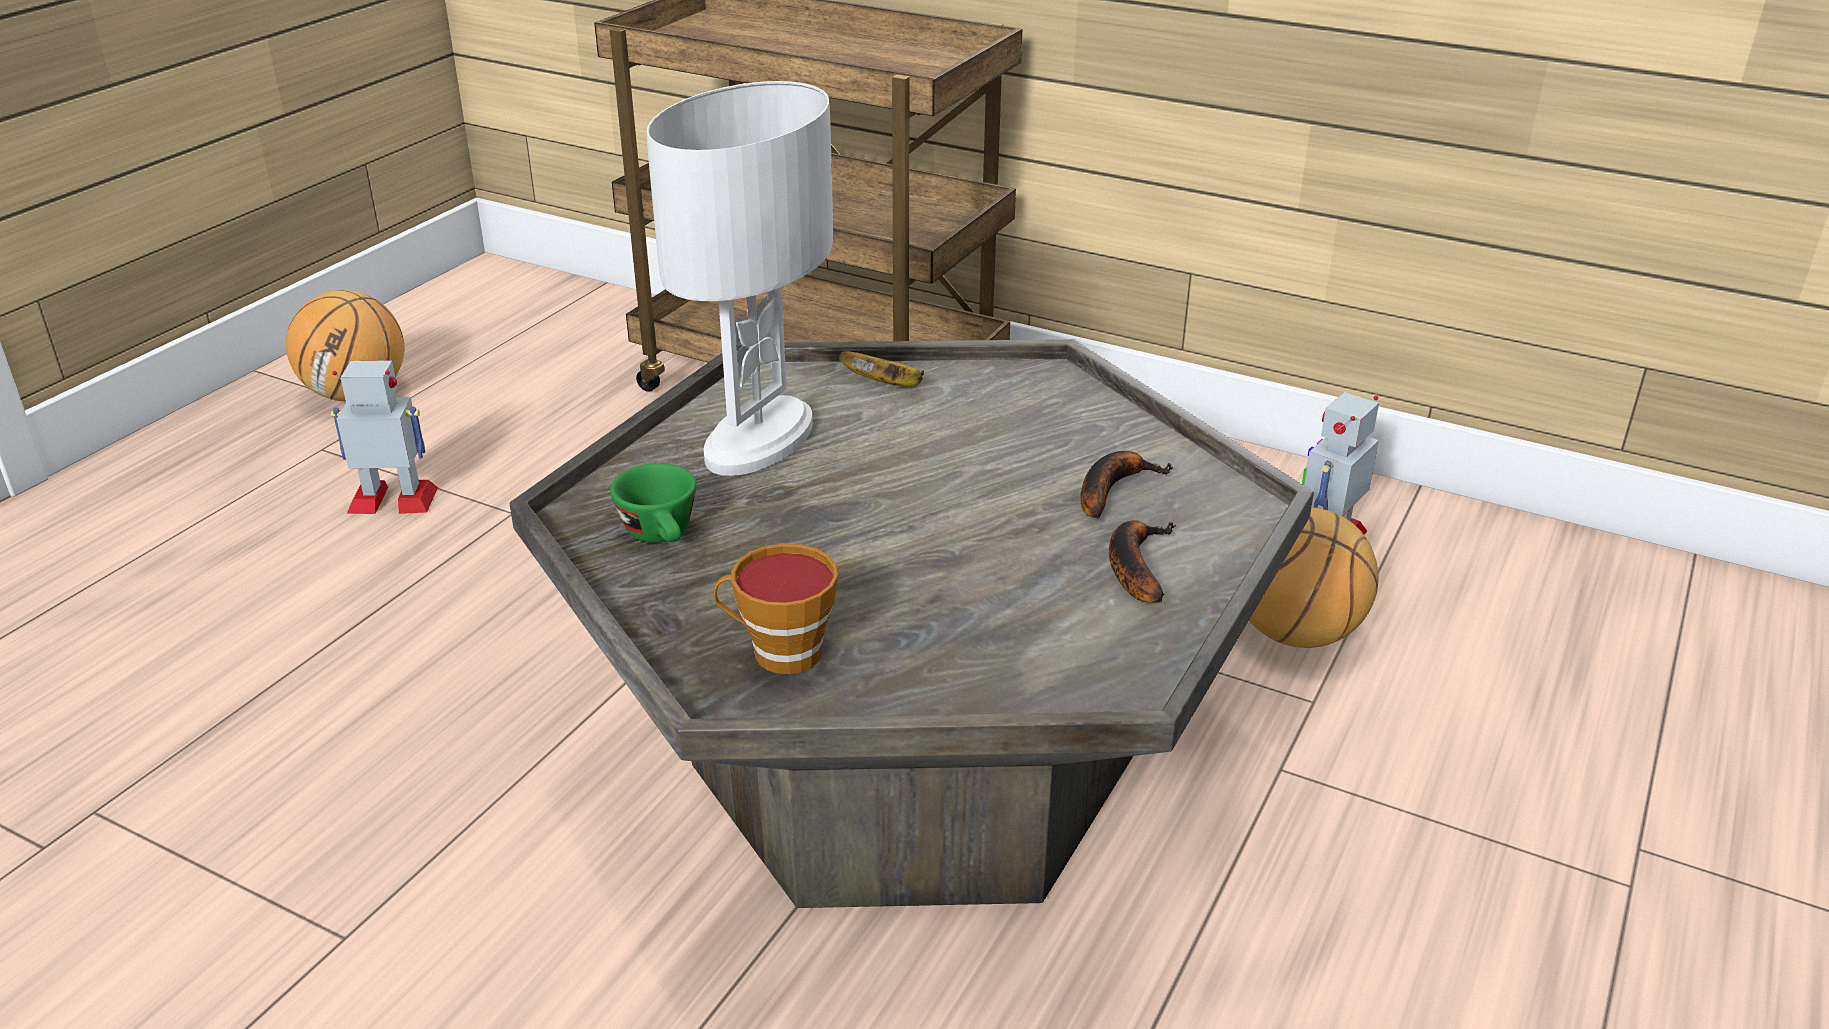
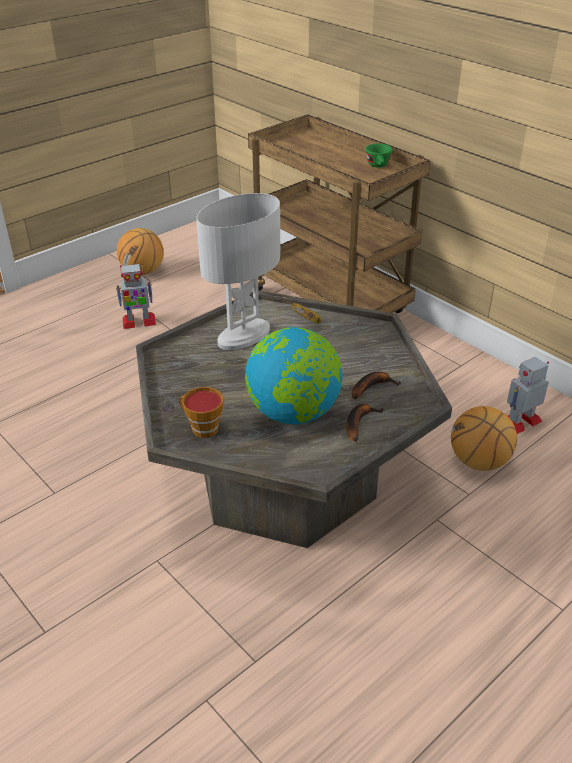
camera: 20 degrees right, 5 degrees up
(394, 500) = (138, 322): toy robot -> toy robot turned 150 degrees clockwise
(662, 536) = (186, 370): green cup -> green cup (379, 166)
(976, 575) = (293, 413): none -> globe

